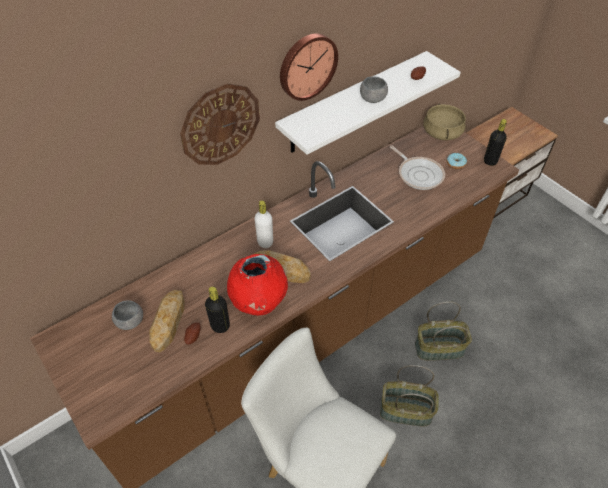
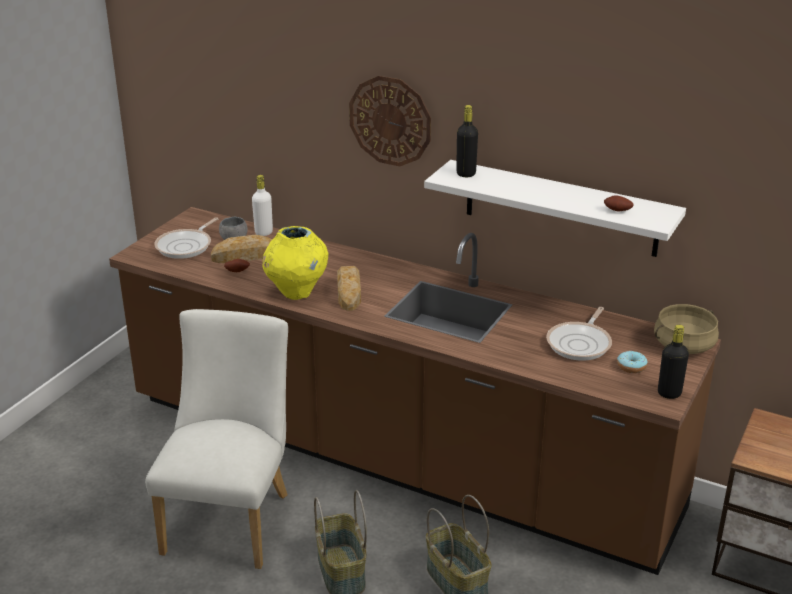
camera: 65 degrees right, 20 degrees down
(113, 365) = (186, 246): none -> frying pan
(220, 326) = (258, 280): black bottle -> black bottle (466, 173)
(259, 304) = (296, 292): red vase -> yellow vase
(265, 242) = (378, 275): white bottle -> white bottle (263, 232)
(306, 66) = (494, 116): wall clock -> none
(372, 99) = (545, 194): grey bowl -> none

